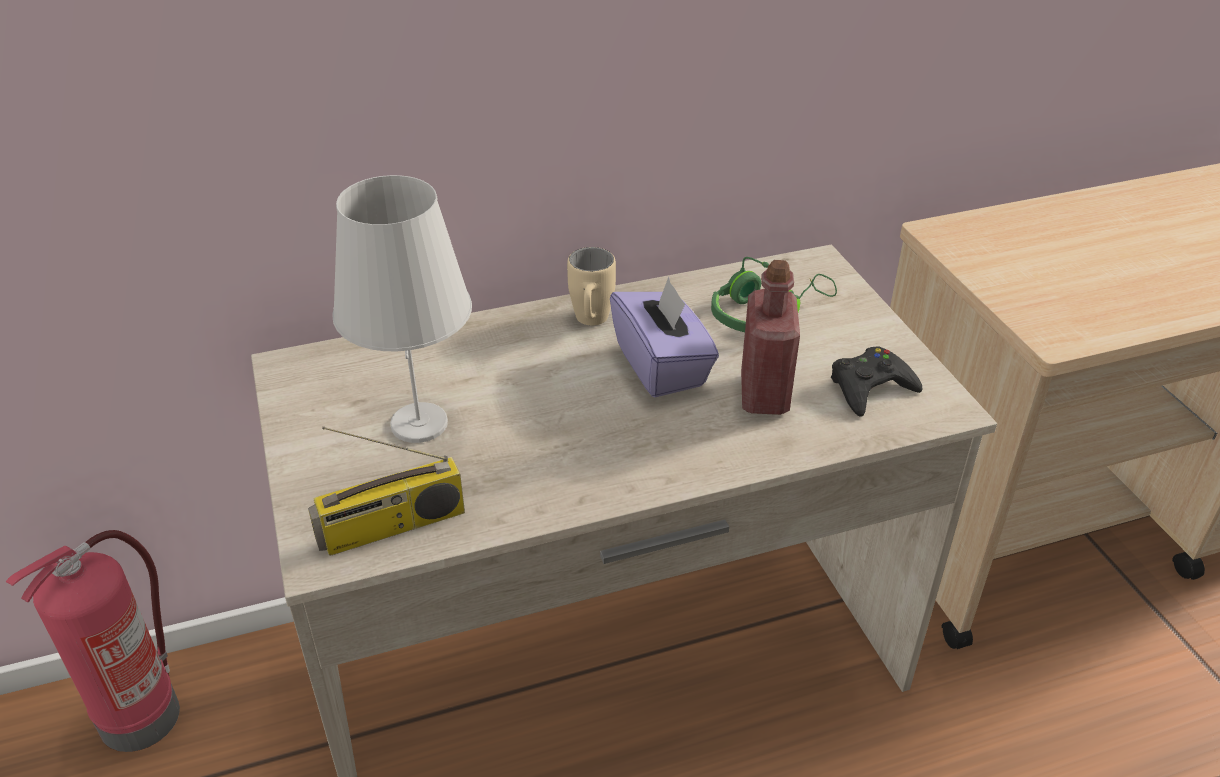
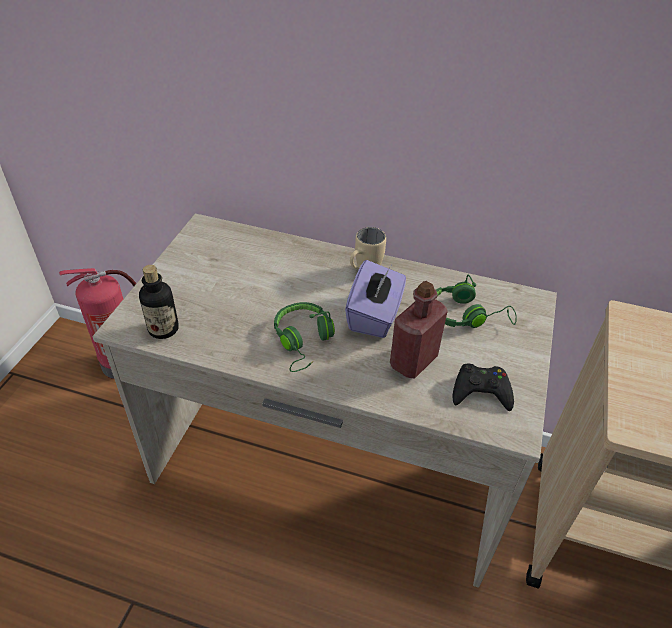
camera: 35 degrees right, 5 degrees up
(391, 527) = (163, 329): radio -> bottle
(419, 423) = (227, 284): white table lamp -> none
(608, 440) = (303, 341): none -> green headphones

